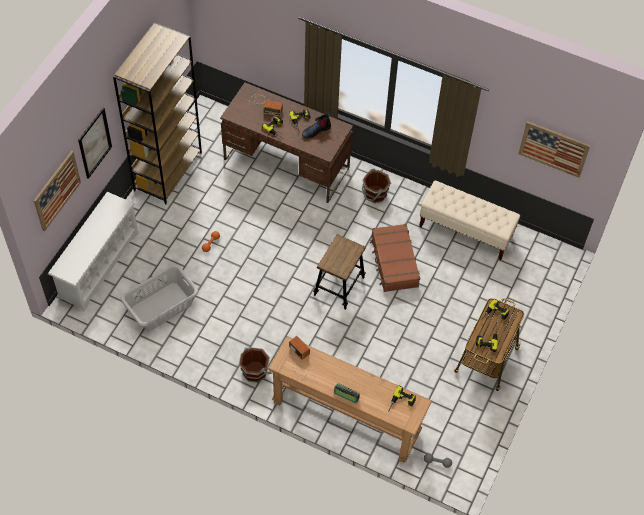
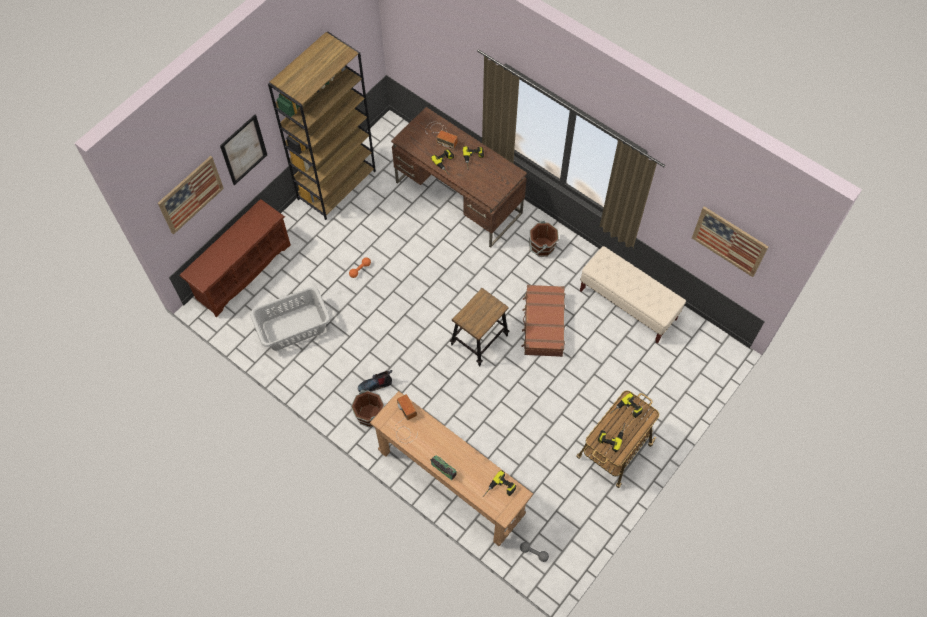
camera: 15 degrees right, 5 degrees up
(98, 265) = (242, 271): white shoe rack -> brown shoe rack
(316, 130) = (487, 171): boot -> boot (375, 384)

